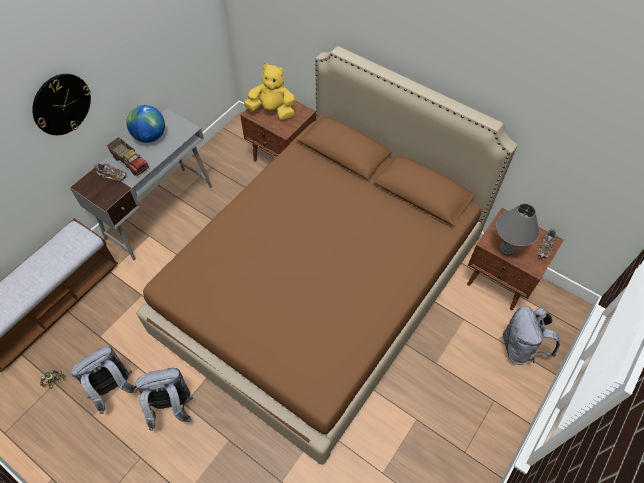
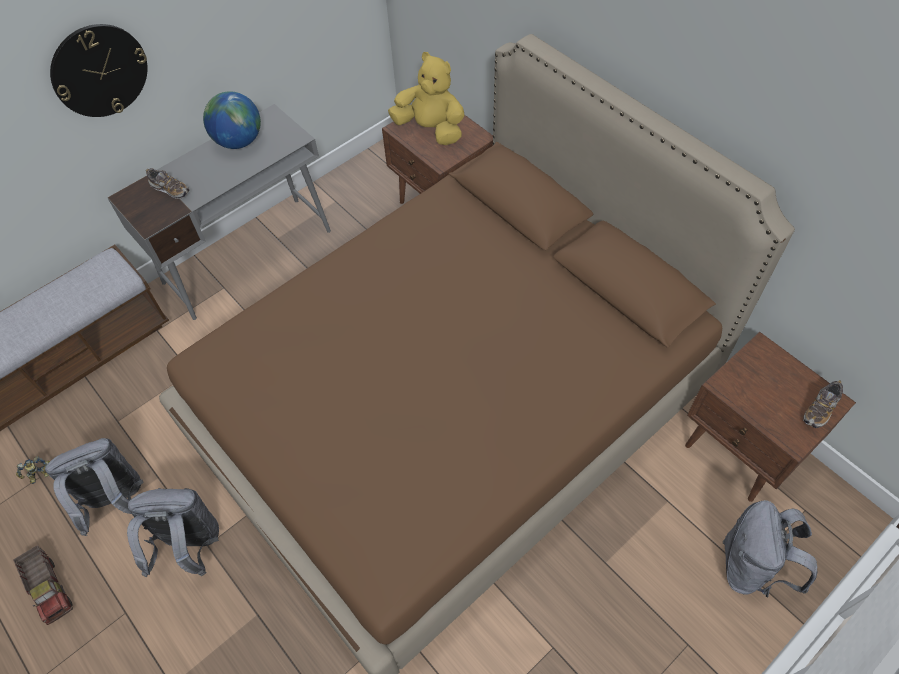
camera: 15 degrees right, 0 degrees up
(130, 162) = (201, 174): toy truck -> toy truck (50, 588)
(507, 248) = (753, 400): grey table lamp -> none

